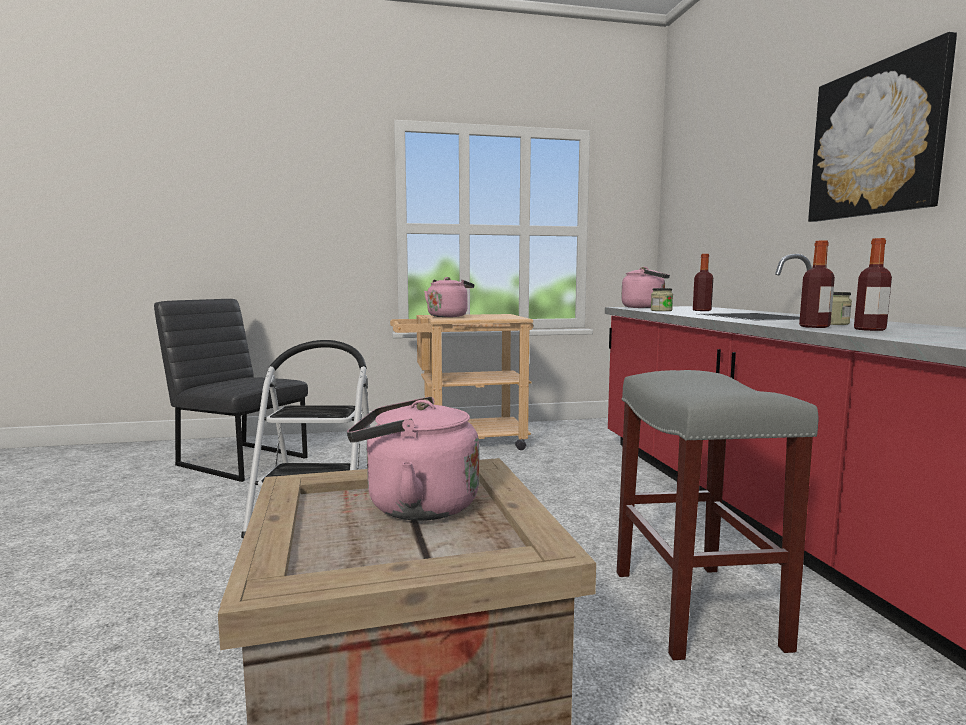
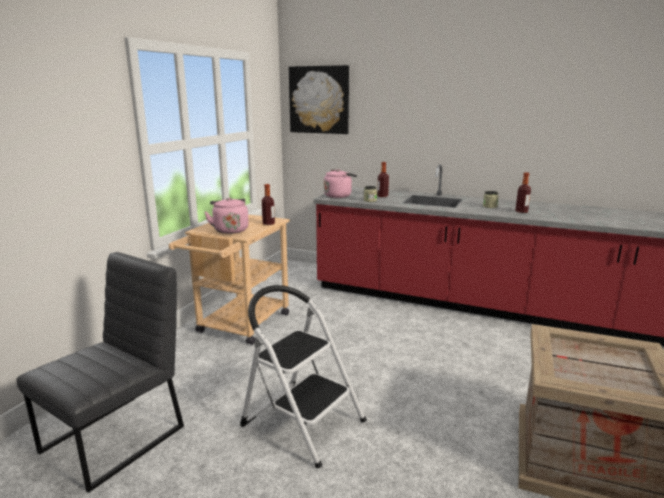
camera: 55 degrees left, 10 degrees up
(241, 460) = (118, 437): grey chair -> grey chair turned 150 degrees clockwise
(415, 506) = (583, 358): pink kettle -> none
(698, 609) = (515, 354): grey stool -> none
(814, 327) = (502, 212): bottle -> bottle (268, 223)
(876, 140) = (470, 108): picture -> picture (319, 100)

